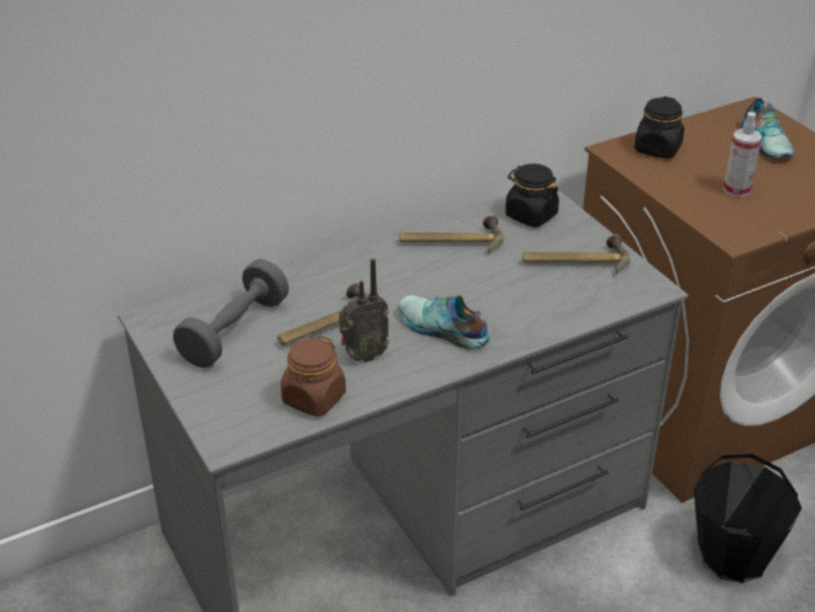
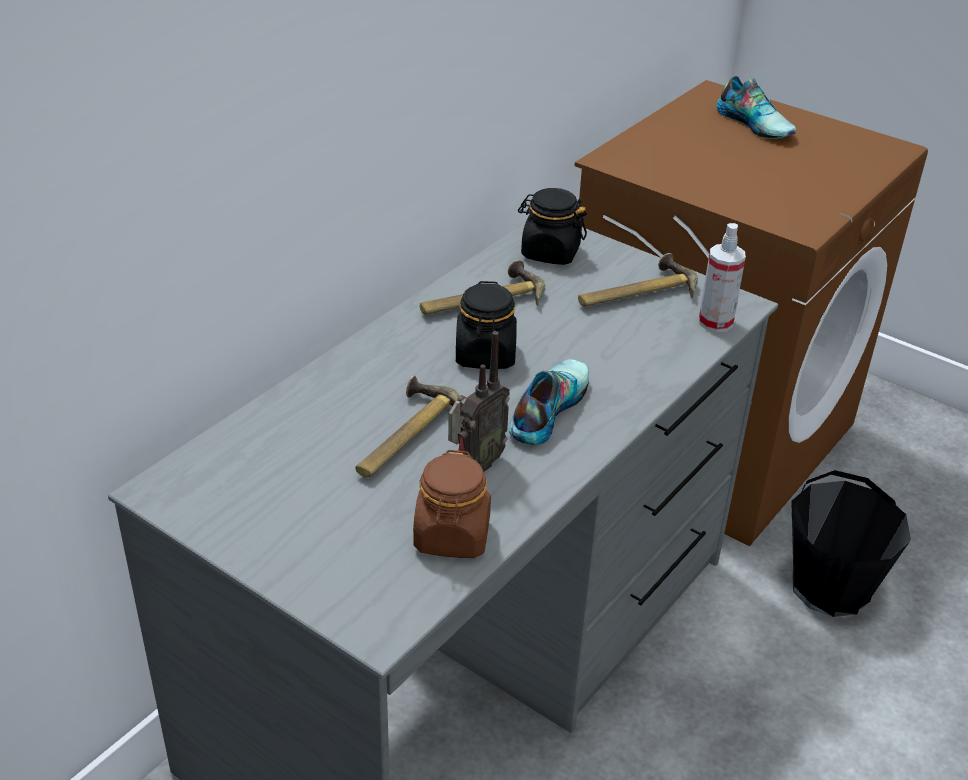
camera: 25 degrees left, 0 degrees up
(234, 331) = (289, 476): grey dumbbell -> none
(442, 329) = (546, 408): shoe -> shoe turned 105 degrees clockwise
(657, 149) = (653, 150): black jar -> black jar (485, 355)
(736, 190) = (765, 178): spray bottle -> spray bottle (715, 322)

